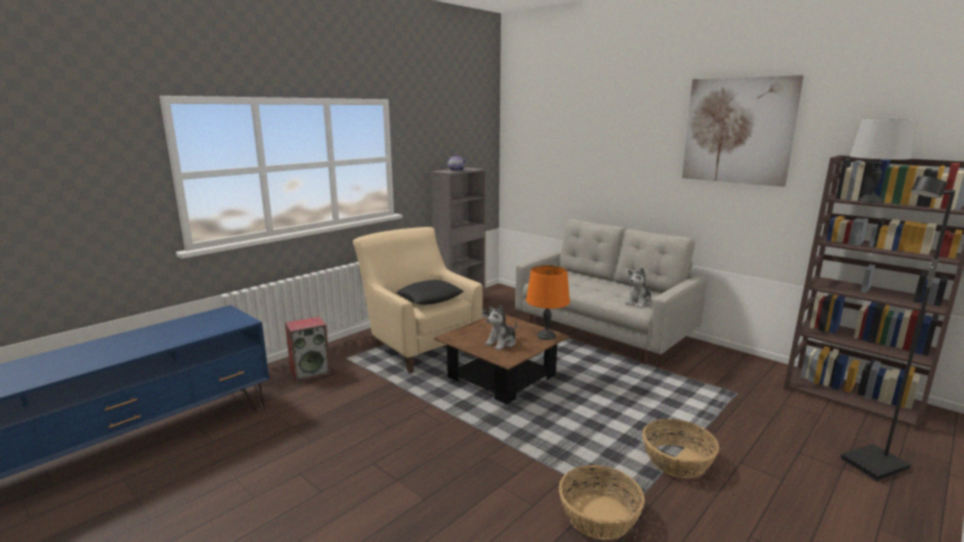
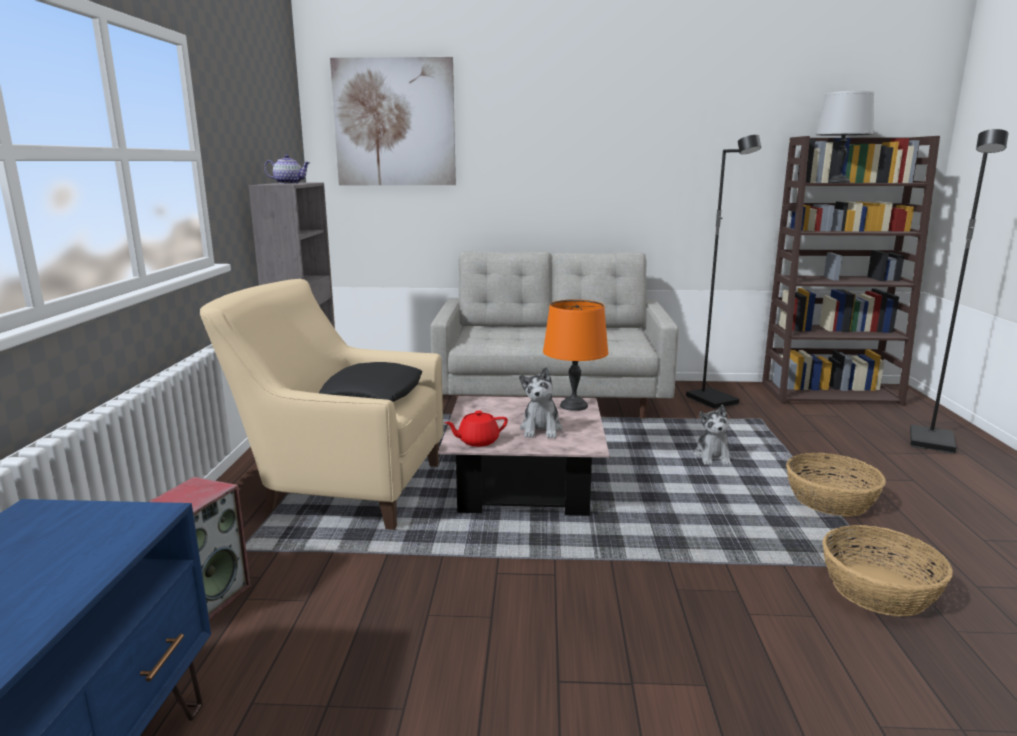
camera: 40 degrees left, 0 degrees up
(459, 339) = (477, 441): none -> red teapot
(501, 376) = (524, 485): brown coffee table -> pink coffee table
(639, 303) = (623, 341): plush toy -> plush toy (712, 457)
(724, 369) = (713, 400): none -> black floor lamp
(738, 131) = (678, 114): picture -> picture (394, 123)

